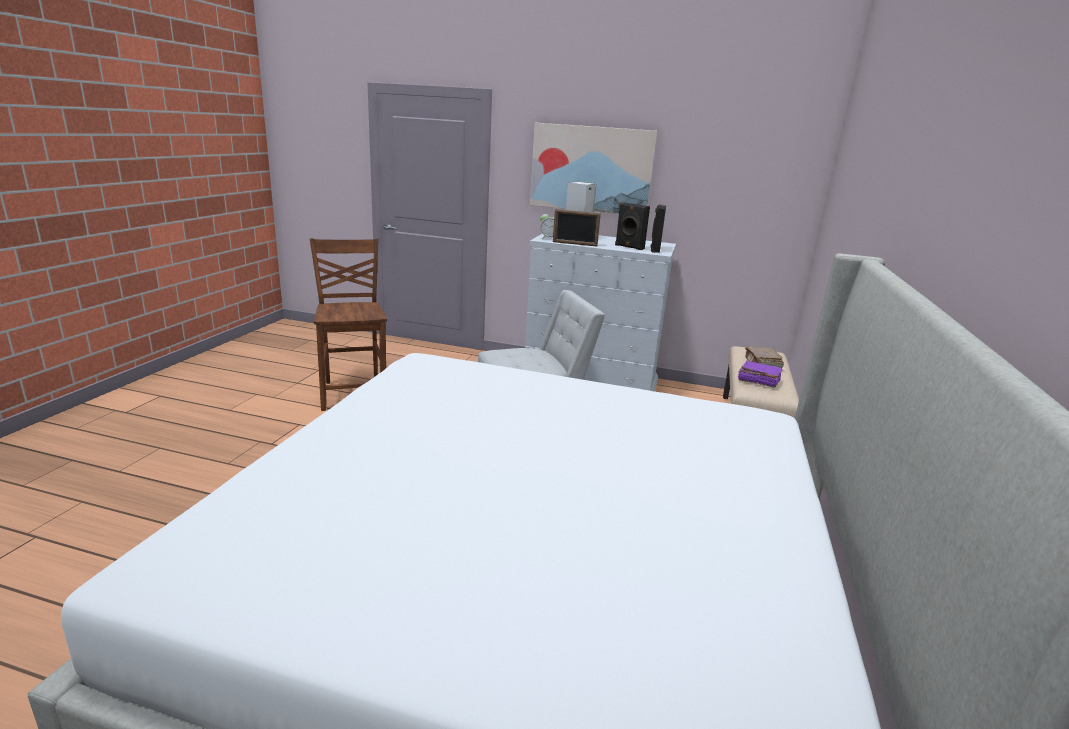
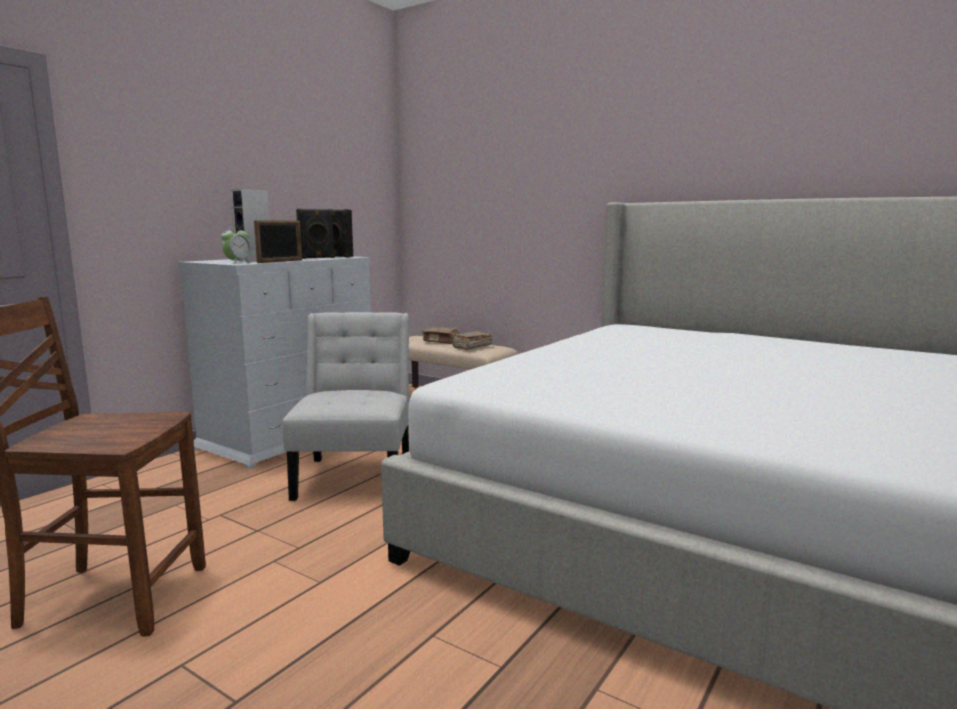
camera: 70 degrees left, 10 degrees down
(591, 169) = (211, 177): picture -> none
(757, 381) = (471, 347): purple book -> brown book

